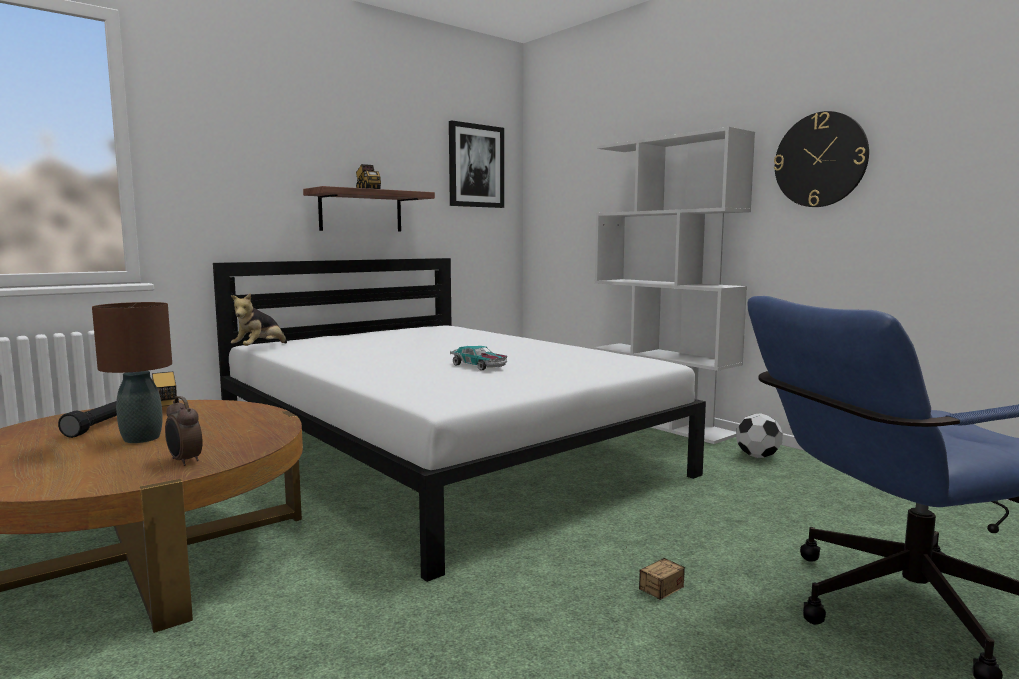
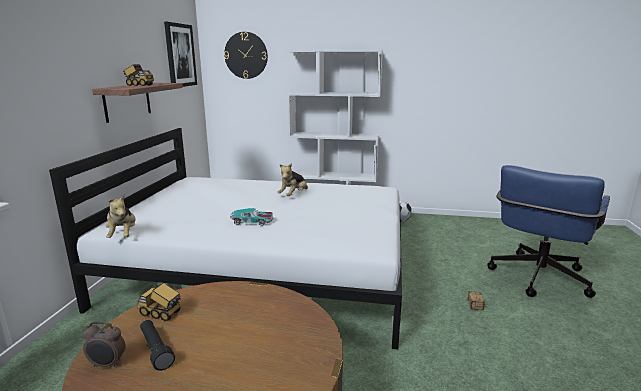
camera: 40 degrees left, 10 degrees up
(141, 438) = (222, 344): brown table lamp -> none
(184, 461) = (304, 346): alarm clock -> alarm clock (107, 365)
(479, 366) = (314, 213): toy car -> toy car (252, 222)
(508, 350) = (293, 195): none -> plush toy
(820, 160) = (418, 69): wall clock -> wall clock (246, 55)

